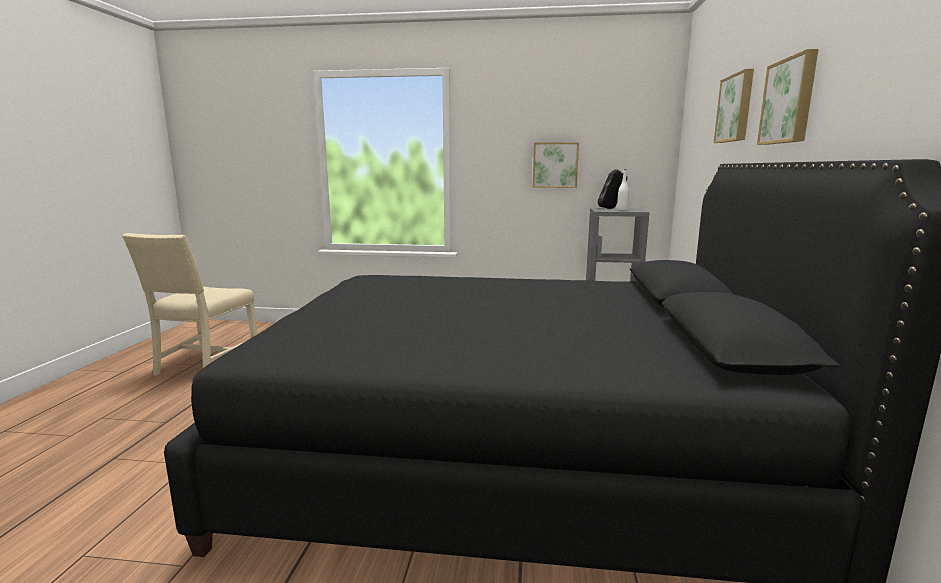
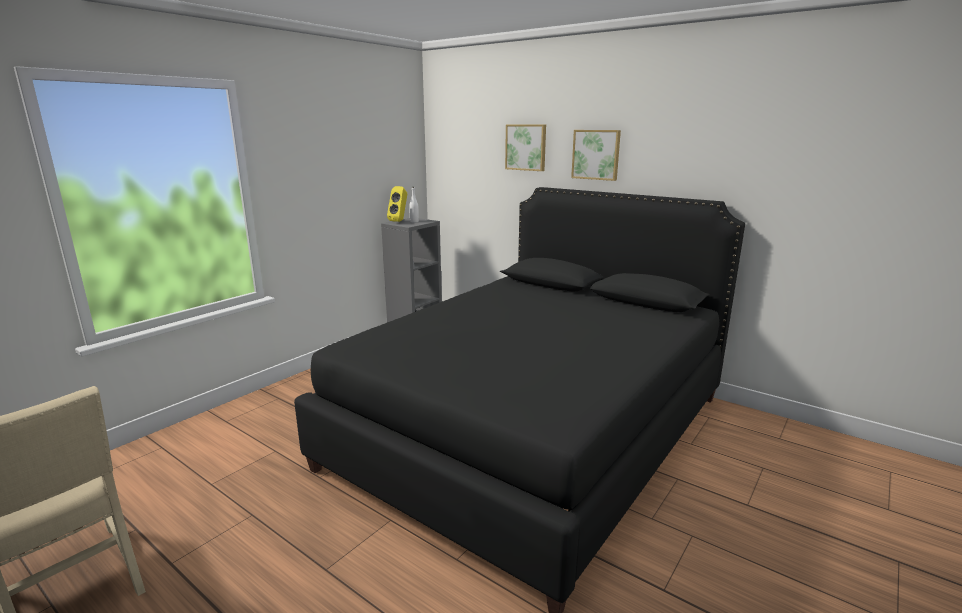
camera: 60 degrees left, 5 degrees up
(555, 165) = (347, 186): picture -> none
(611, 208) = (399, 221): black speaker -> yellow speaker

